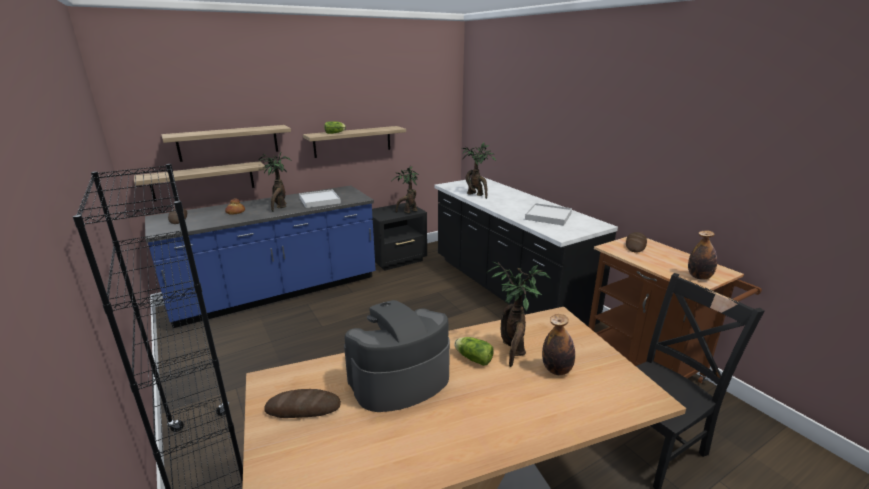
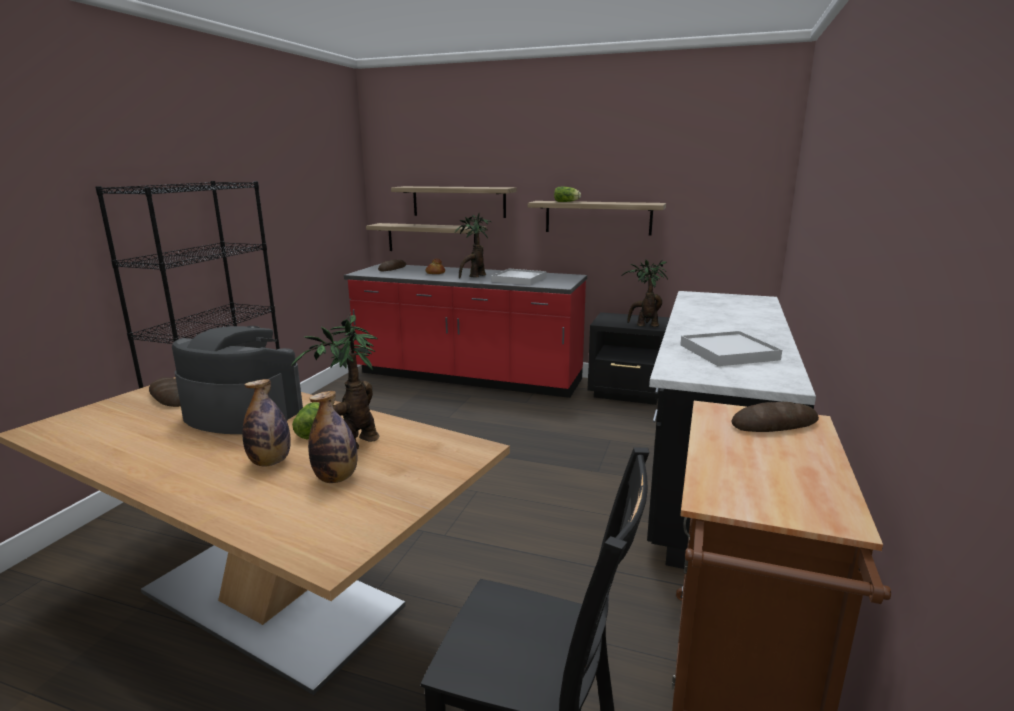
camera: 50 degrees right, 5 degrees down
(278, 292) = (467, 377): blue counter -> red counter
(476, 195) = (698, 310): potted plant -> none
(699, 277) = (750, 497): bottle -> bottle (270, 462)

